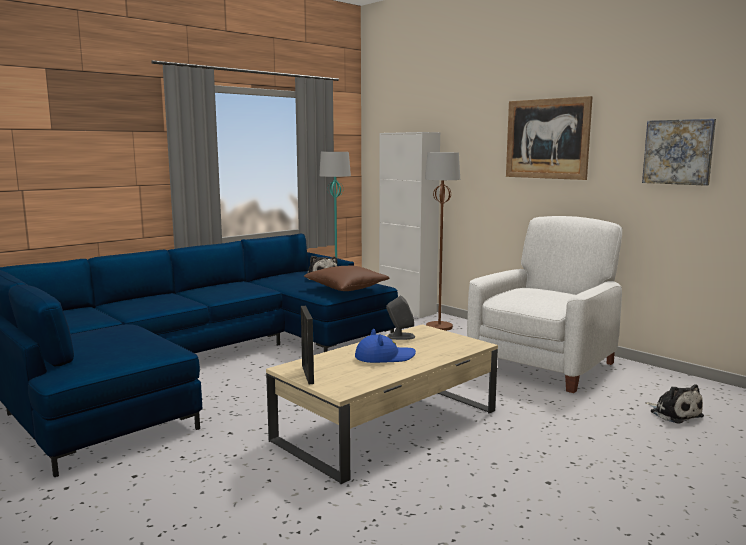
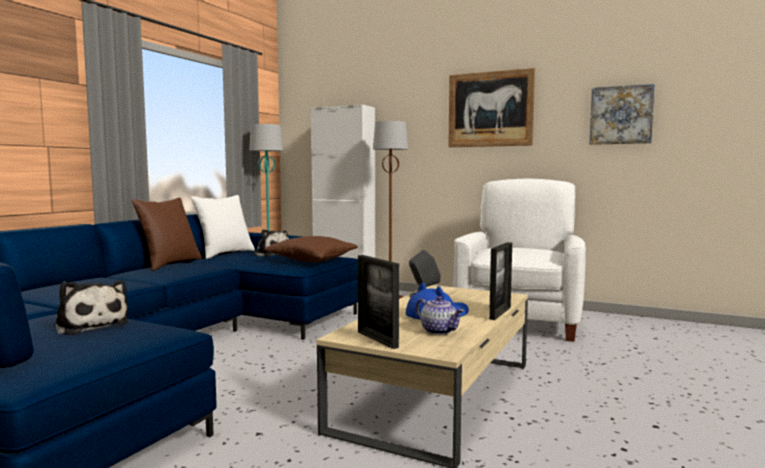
camera: 20 degrees left, 5 degrees down
(230, 283) = (170, 264): none -> brown pillow
(284, 274) = (225, 254): none -> white pillow
(364, 373) = (439, 331): none -> teapot
(440, 362) = (500, 313): none -> picture frame
(674, 413) = (672, 347): plush toy -> plush toy (91, 325)

